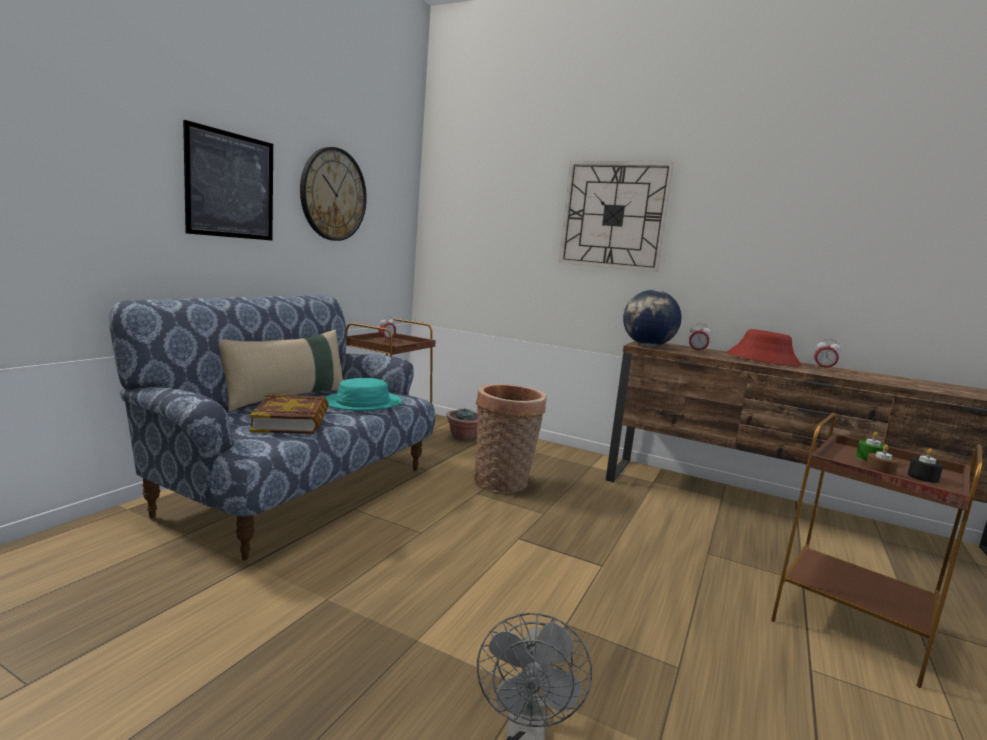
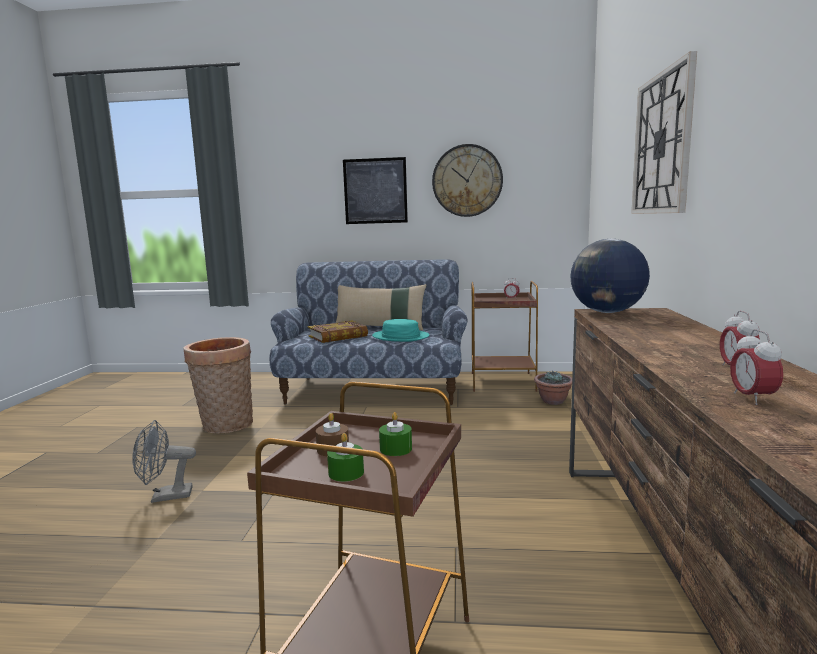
camera: 70 degrees right, 0 degrees up
(503, 484) = (476, 433): basket -> basket (225, 426)
(697, 352) = (639, 324): alarm clock -> alarm clock (752, 398)
(762, 360) = (692, 344): red hat -> none
(923, 477) = (346, 473): black candle -> green candle

